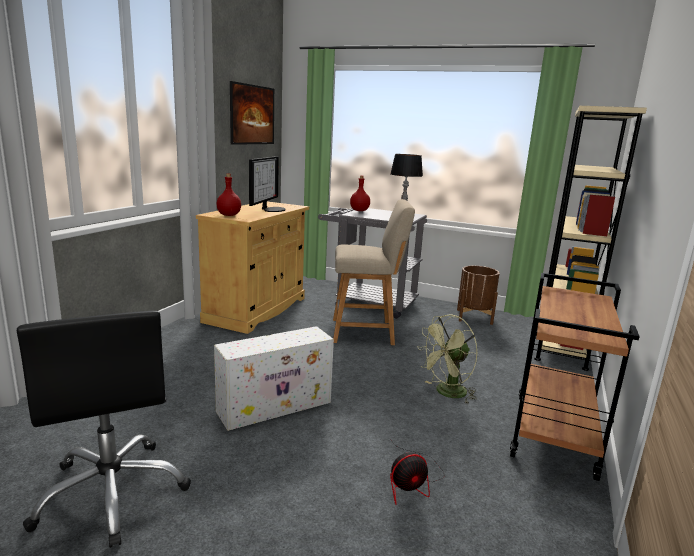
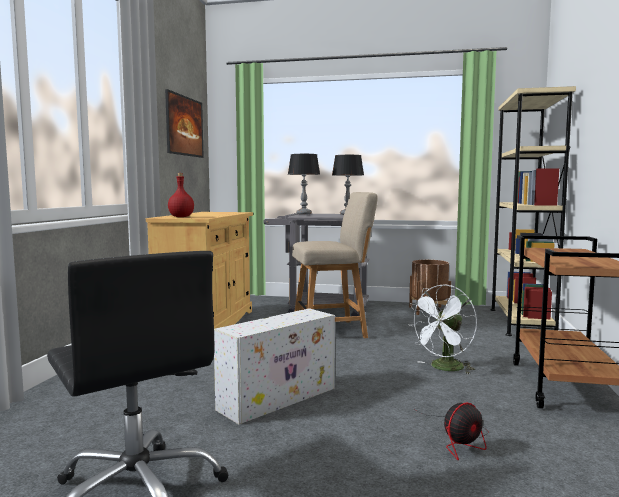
camera: 10 degrees left, 10 degrees down
(271, 209) = (218, 214): monitor -> none
(359, 211) = (304, 214): red bottle -> table lamp
(446, 393) = (444, 368): green fan -> white fan

